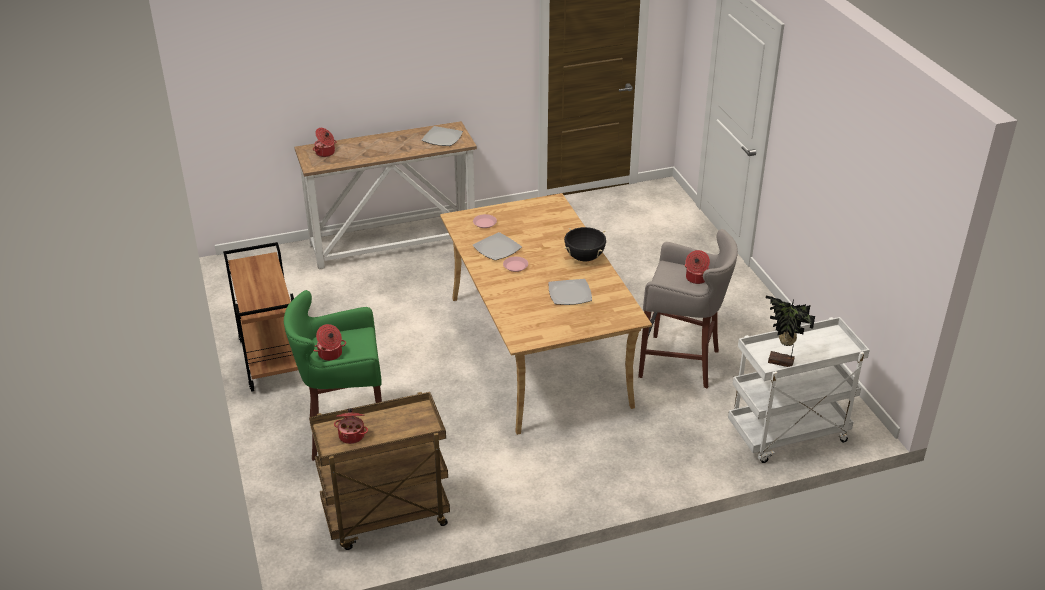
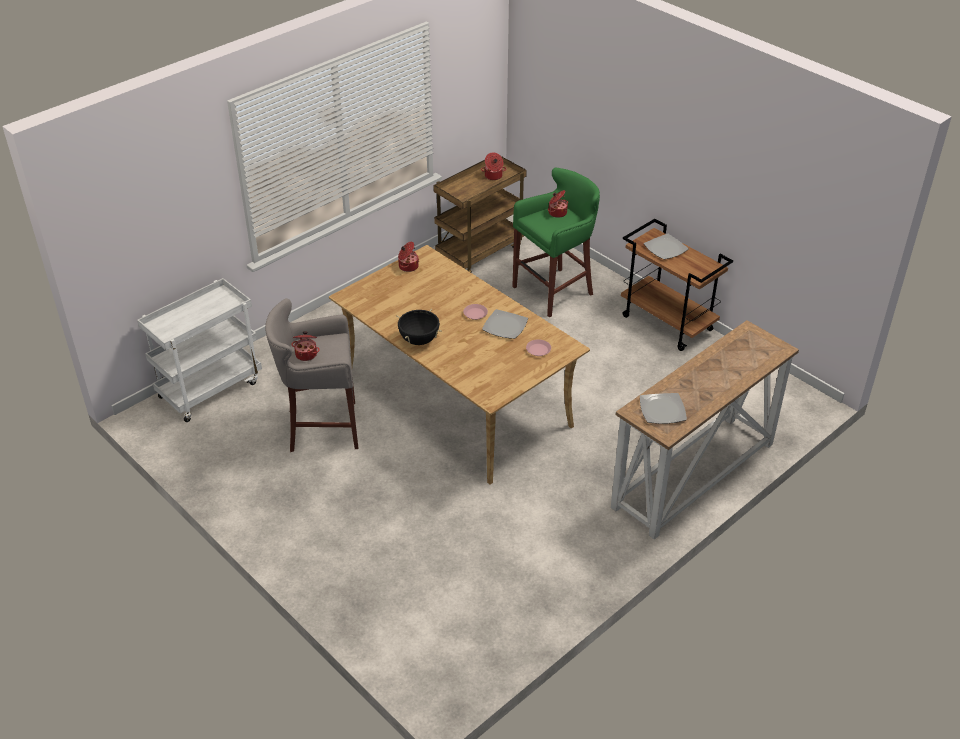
camera: 155 degrees right, 5 degrees up
(325, 153) = (757, 350): cooking pot -> cooking pot (408, 266)
(570, 293) = (411, 302): plate -> plate (665, 249)
(781, 363) = (212, 299): potted plant -> none

